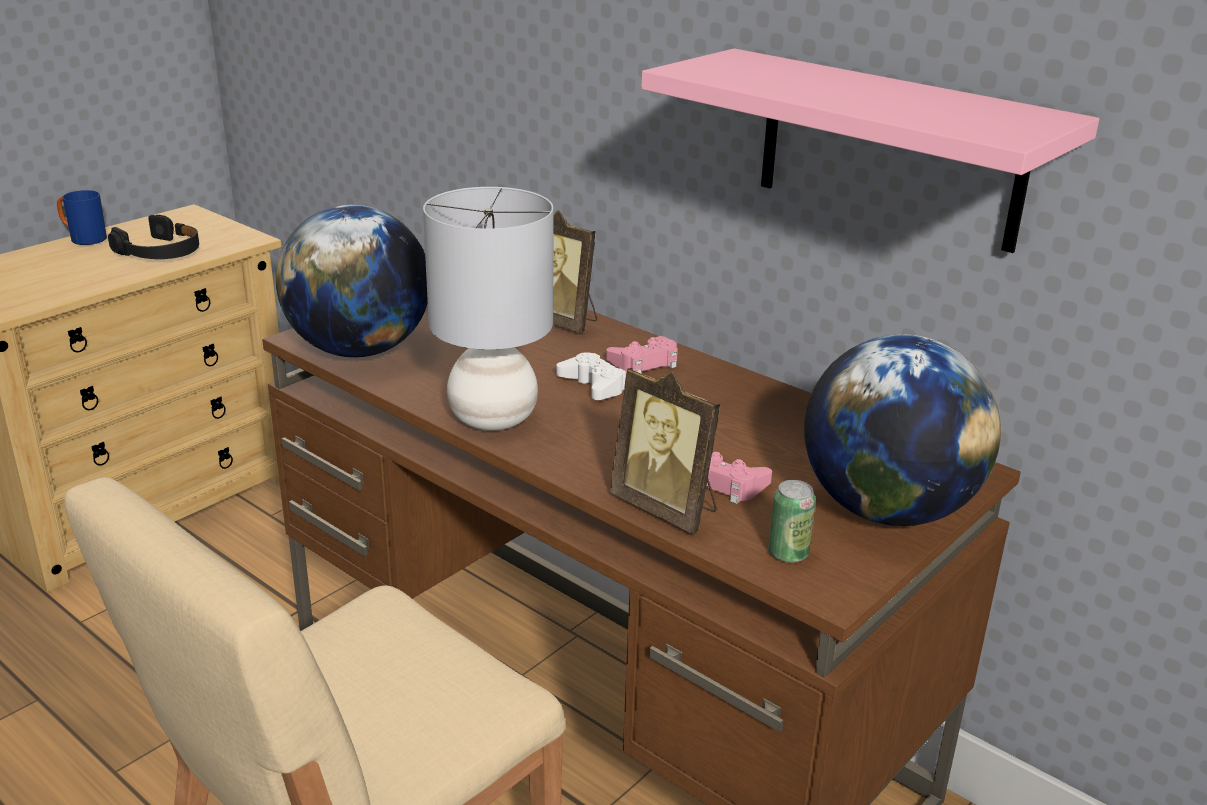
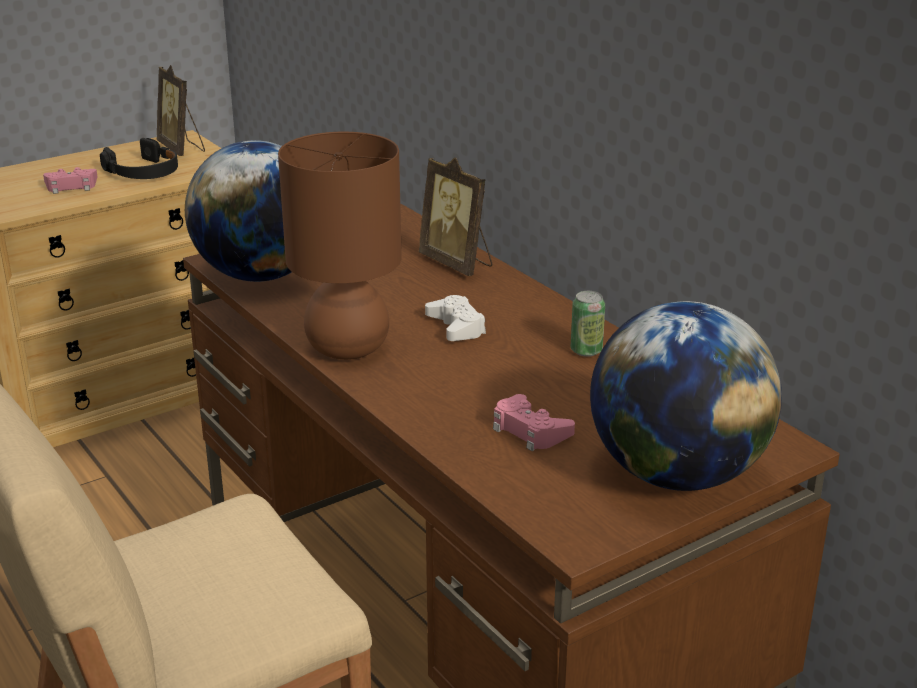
camera: 15 degrees right, 0 degrees up
(83, 239) = (84, 156): blue mug -> none
(494, 419) = (348, 349): grey table lamp -> brown table lamp
(645, 363) = (517, 311): pink game controller -> pink game controller (71, 186)
(667, 508) = (464, 447): picture frame -> picture frame (182, 149)
(788, 554) = (555, 502): can -> can (586, 350)
(889, 149) = (733, 117): pink shelf -> none

